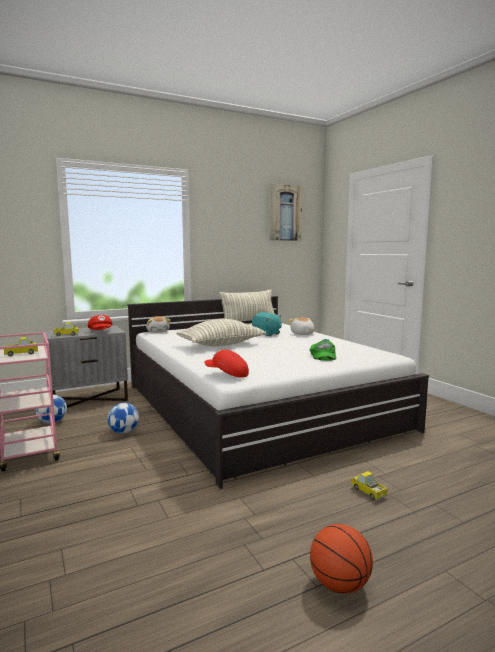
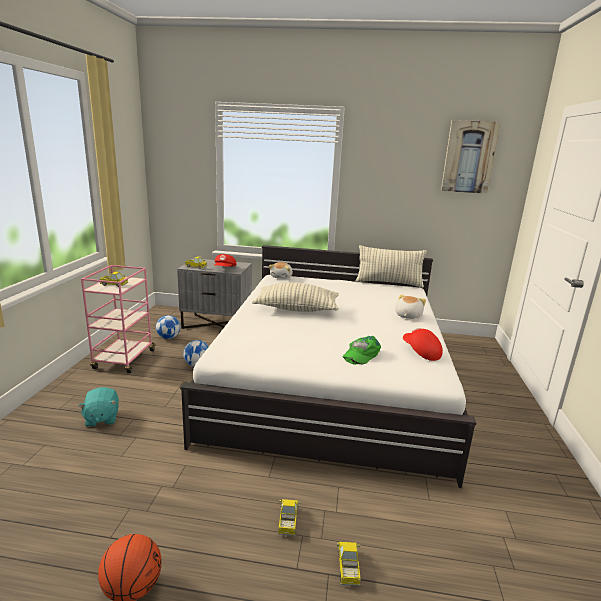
camera: 35 degrees right, 10 degrees up
(227, 374) = (225, 349): red cap -> red cap (420, 352)
(266, 334) = (370, 305): turquoise plush toy -> turquoise plush toy (101, 418)
(438, 495) = (348, 568): none -> toy truck

